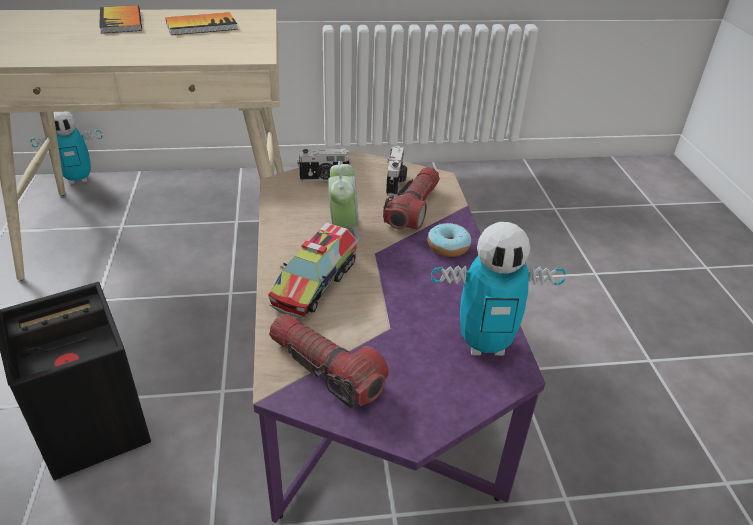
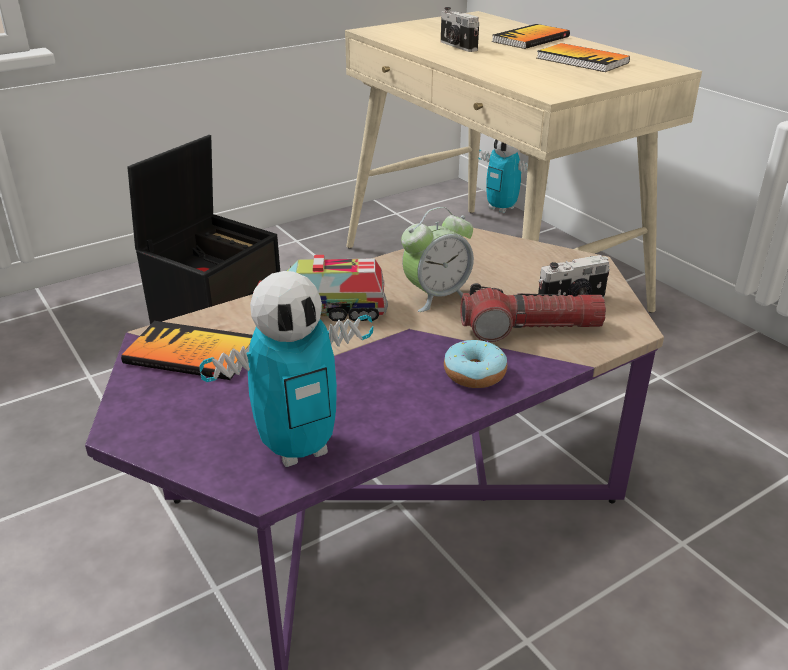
camera: 65 degrees right, 5 degrees down
(324, 179) = (520, 258): camera -> camera (457, 46)
(325, 369) = (191, 354): flashlight -> book
(485, 344) = (298, 448): toy robot -> toy robot turned 90 degrees counterclockwise

